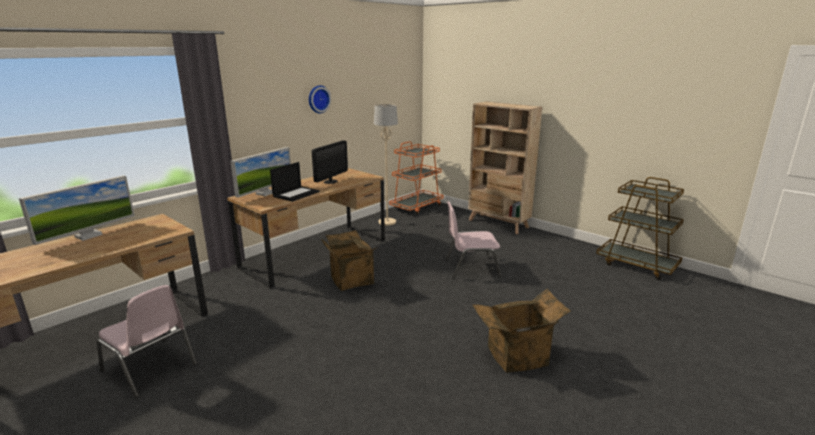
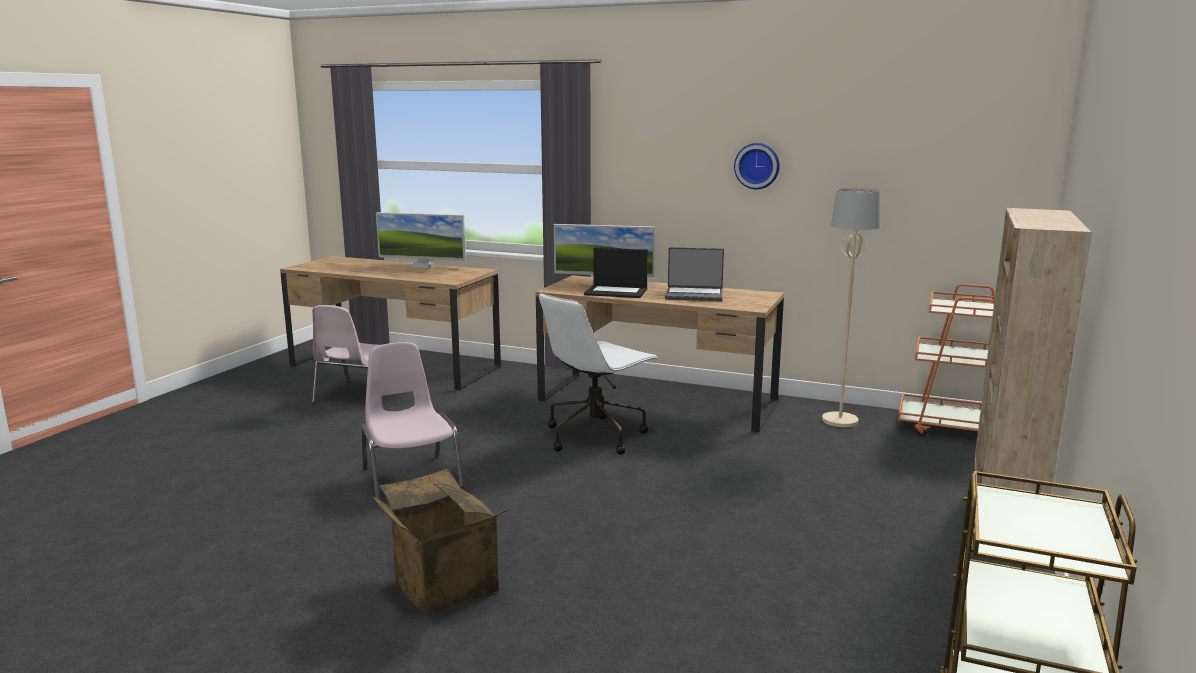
camera: 70 degrees right, 5 degrees down
(330, 181) = (694, 295): monitor -> laptop
(349, 280) = (595, 435): cardboard box -> white office chair
(470, 268) = (728, 515): pink chair -> pink chair (411, 477)

